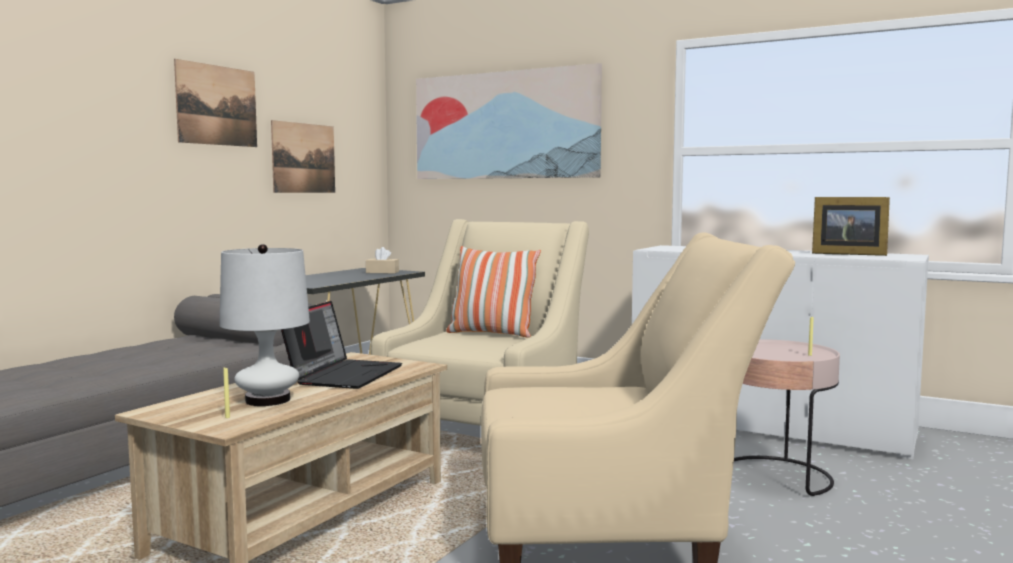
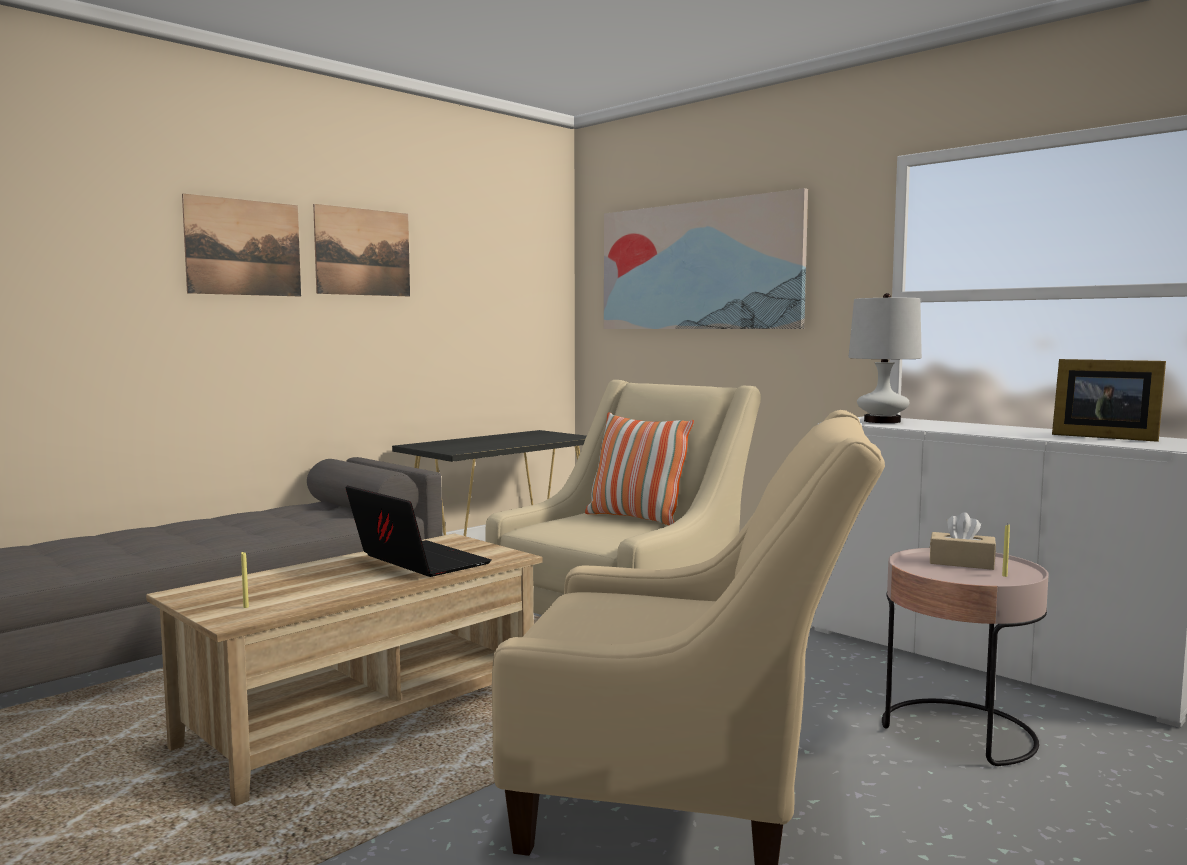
camera: 15 degrees right, 0 degrees up
(268, 400) = (307, 589): white table lamp -> white table lamp (882, 421)
(304, 158) = (468, 307): picture -> picture (244, 247)
(343, 374) = (416, 562): laptop -> laptop turned 75 degrees counterclockwise
(382, 272) = (552, 436): beige tissue box -> beige tissue box (961, 563)

